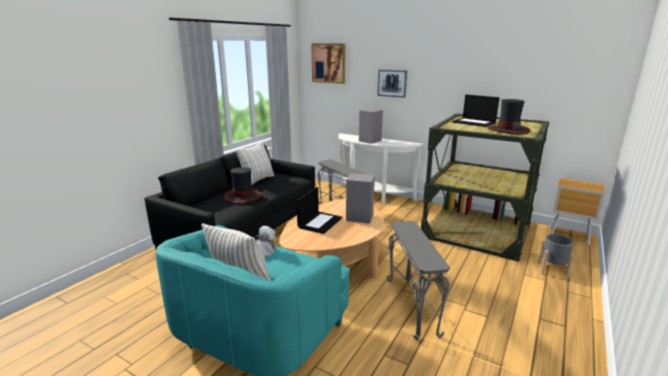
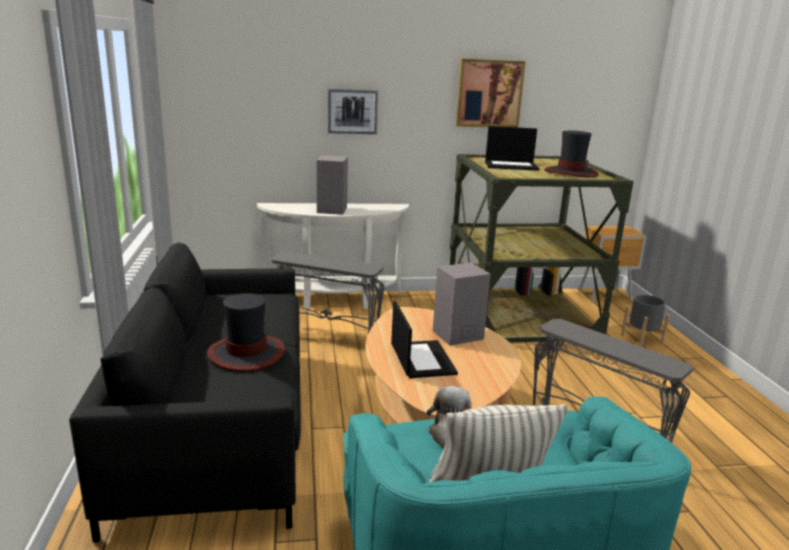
camera: 40 degrees left, 0 degrees up
(257, 180) = (212, 316): pillow -> none
(328, 63) = (225, 77): picture -> picture (489, 93)

